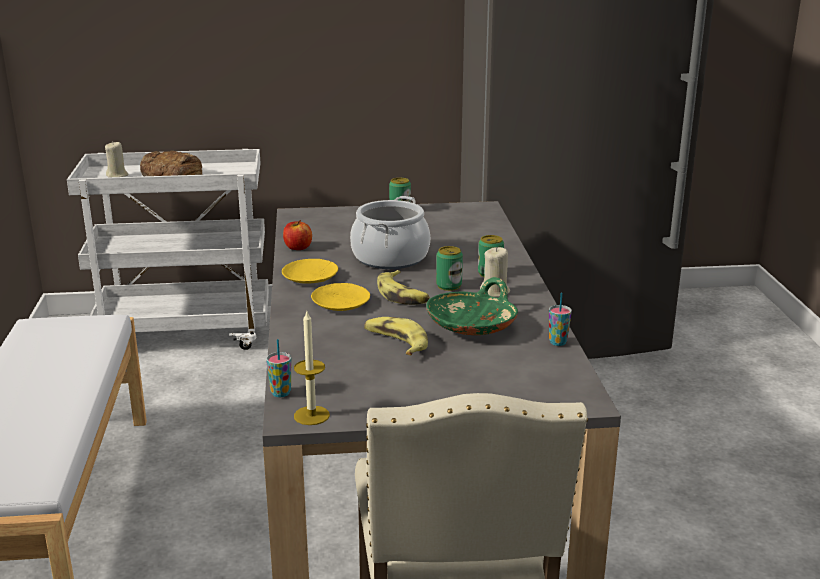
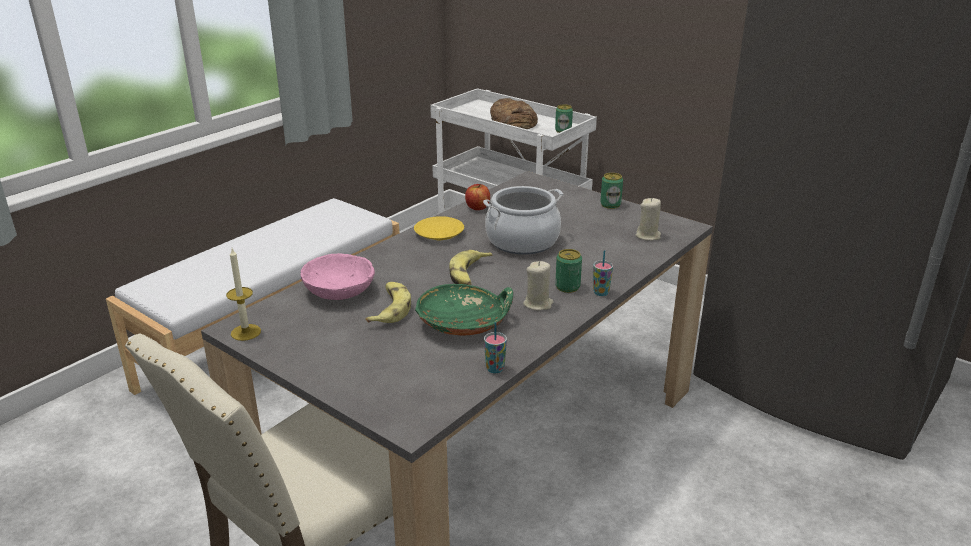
camera: 45 degrees right, 5 degrees up
(117, 175) = (480, 111): beige candle -> beige candle (648, 236)
(280, 393) = (261, 308): cup -> cup (601, 292)
(323, 350) = (339, 291): none -> pink bowl
(341, 303) = (418, 262): yellow plate -> none
(449, 286) = (515, 282): can -> can (563, 130)

